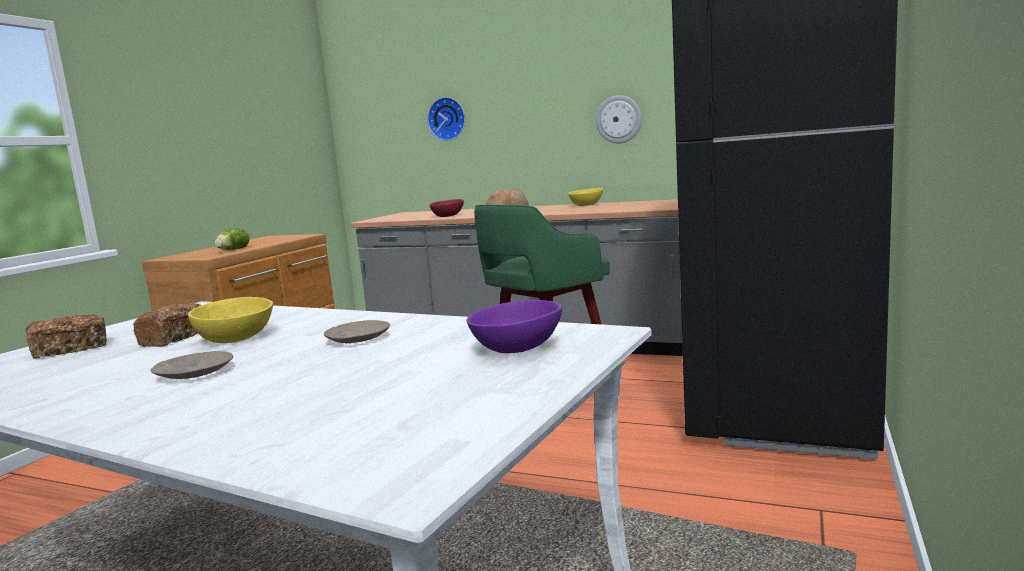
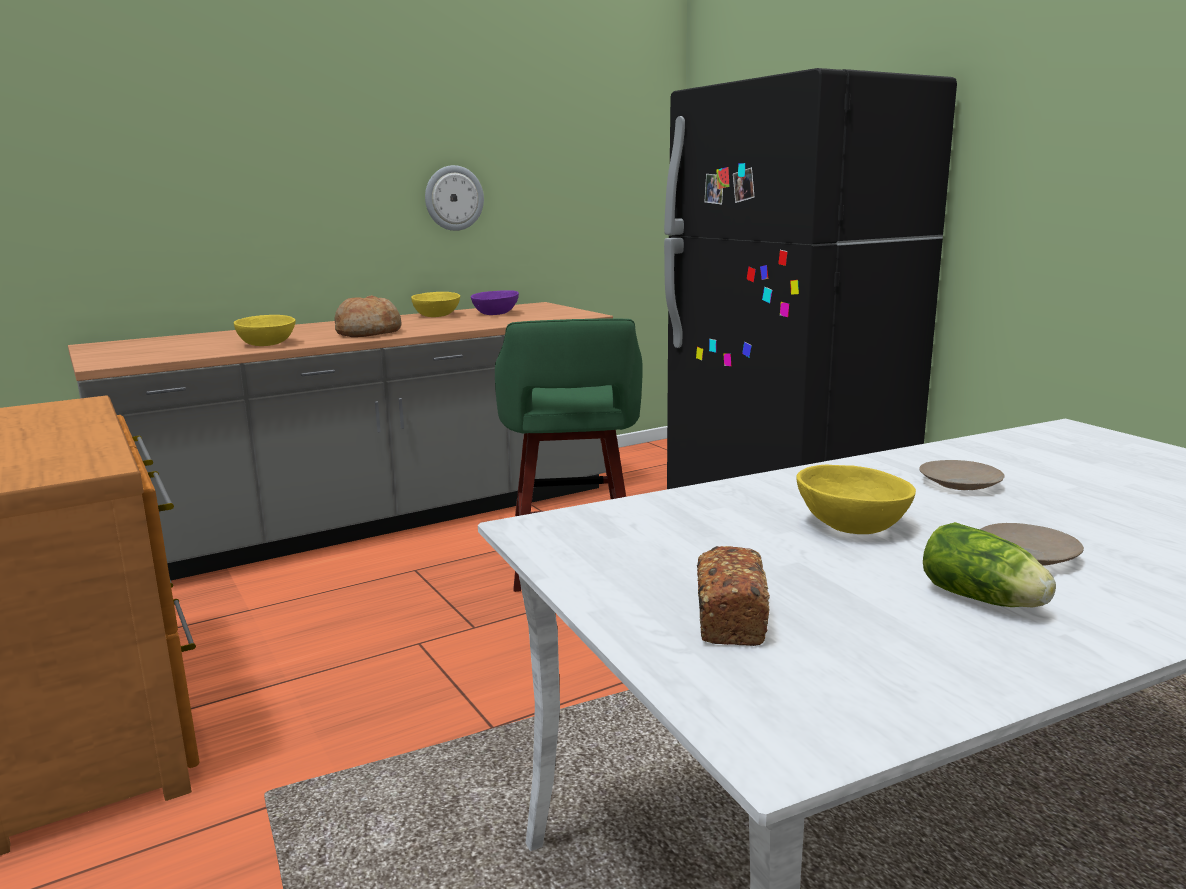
camera: 55 degrees left, 5 degrees up
(174, 338) = (780, 553): bread -> none
(232, 250) = (62, 448): lettuce -> lettuce (985, 600)
(447, 119) = (167, 174): wall clock -> none
(448, 216) = (266, 344): red bowl -> yellow bowl
(518, 348) = (1089, 451): purple bowl -> purple bowl (495, 314)

